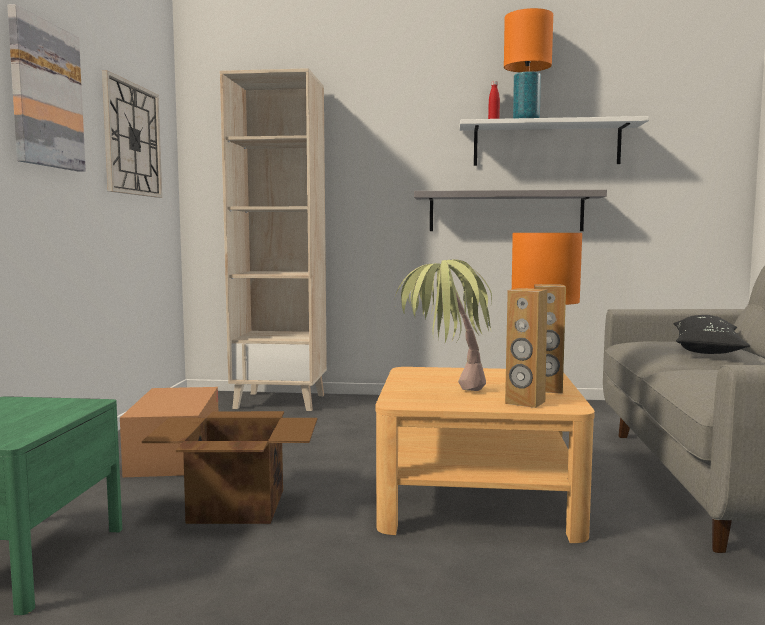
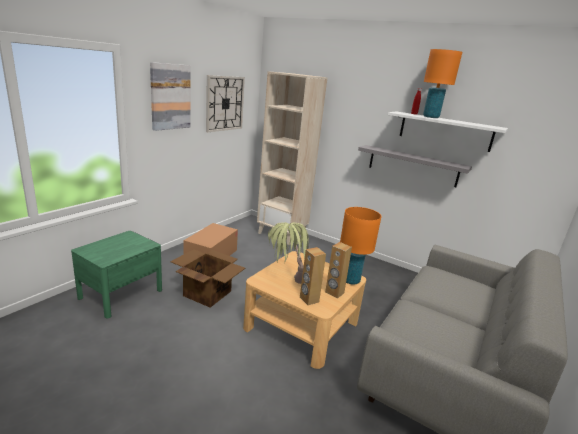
camera: 25 degrees right, 15 degrees up
(707, 349) = (460, 291): black pillow -> none

